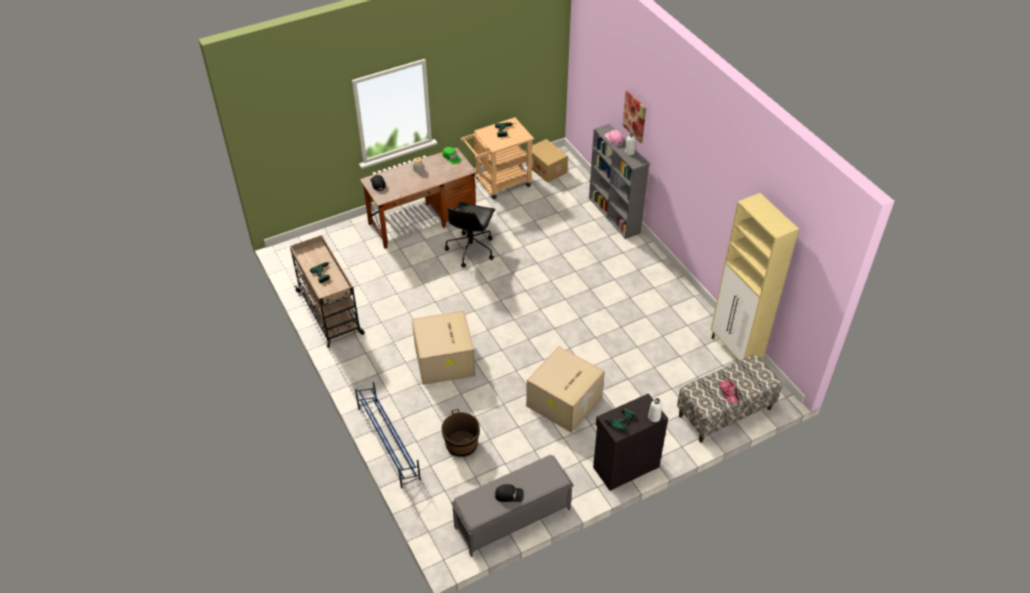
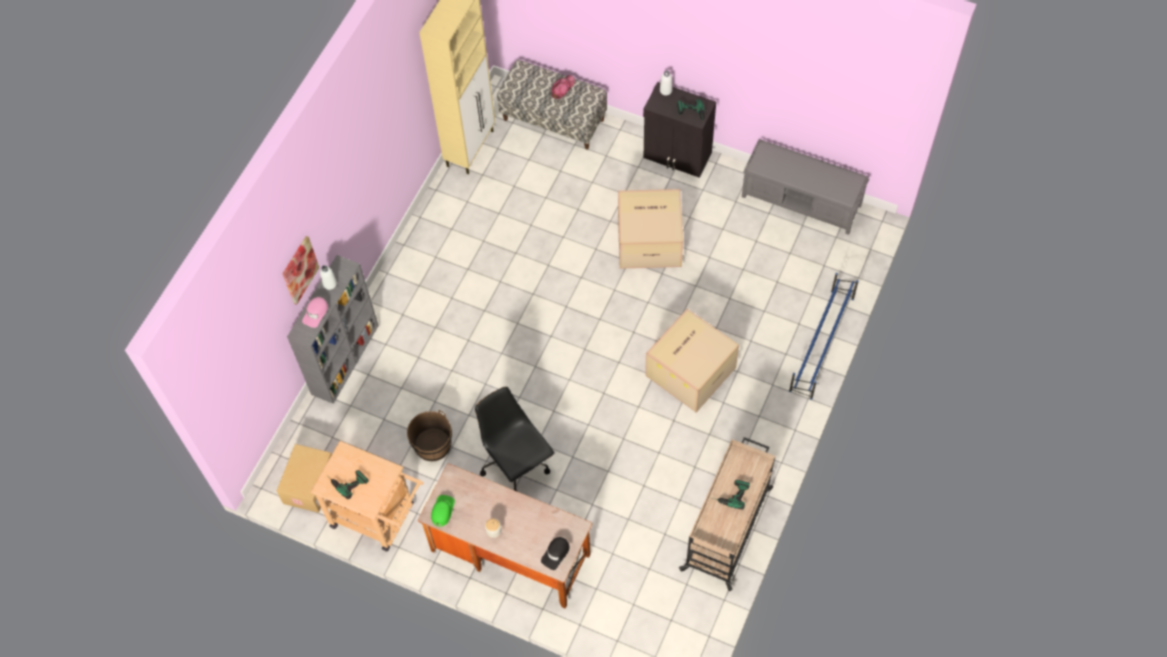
camera: 125 degrees left, 15 degrees up
(461, 444) = (768, 286): brown bucket -> brown bucket (433, 445)
(471, 249) = (516, 464): black office chair -> black office chair turned 105 degrees counterclockwise
(509, 495) = (812, 171): black cap -> none

